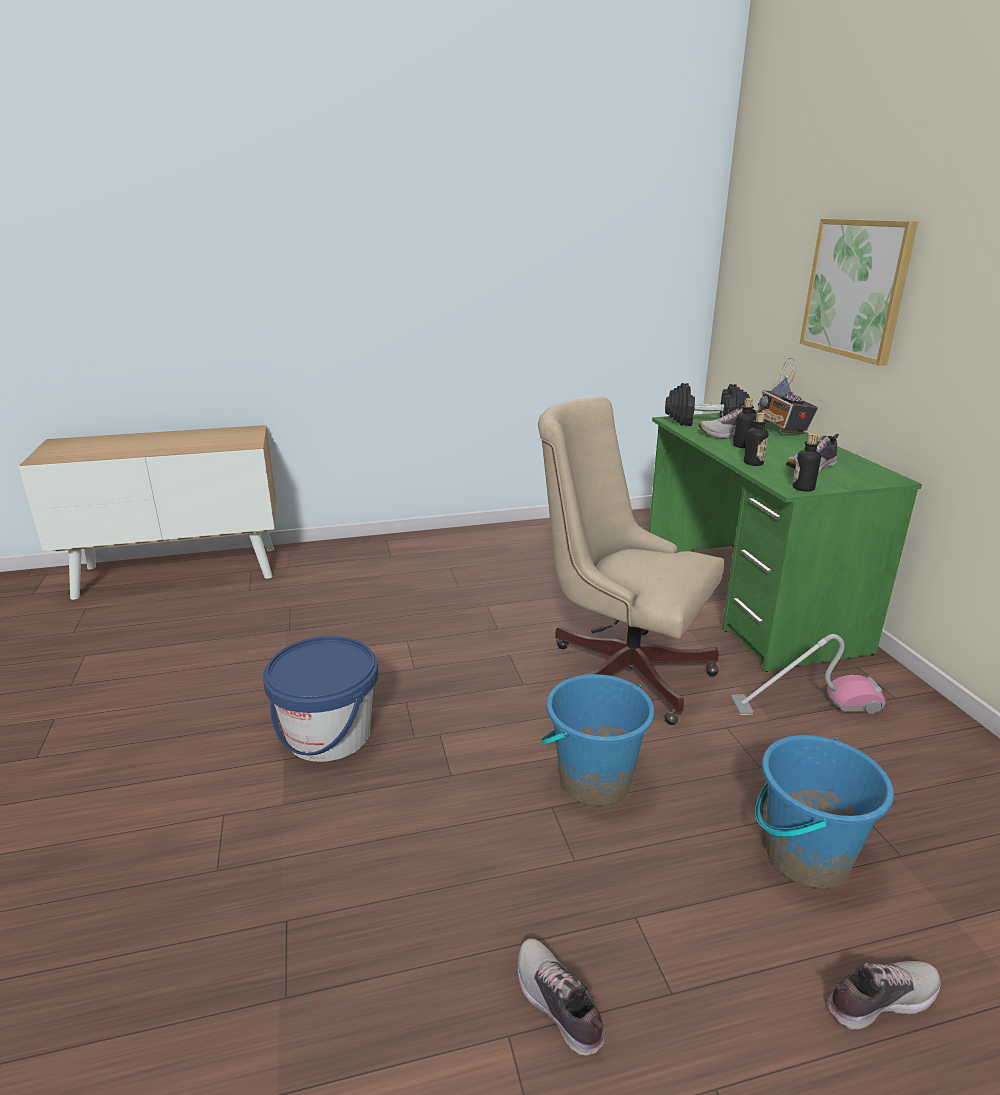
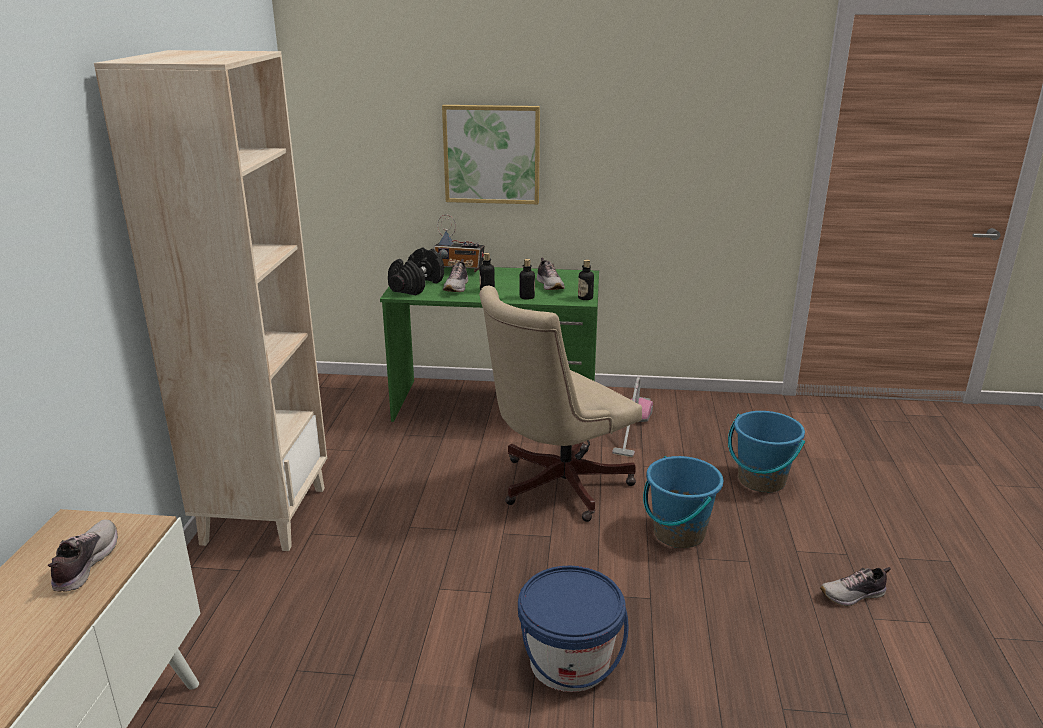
camera: 70 degrees left, 0 degrees up
(462, 544) = (264, 514): none -> beige bookcase
(878, 999) = (851, 495): shoe -> shoe (84, 564)

